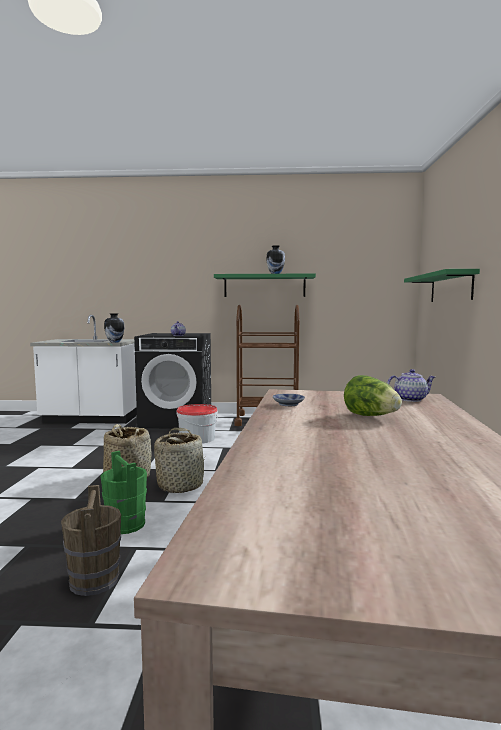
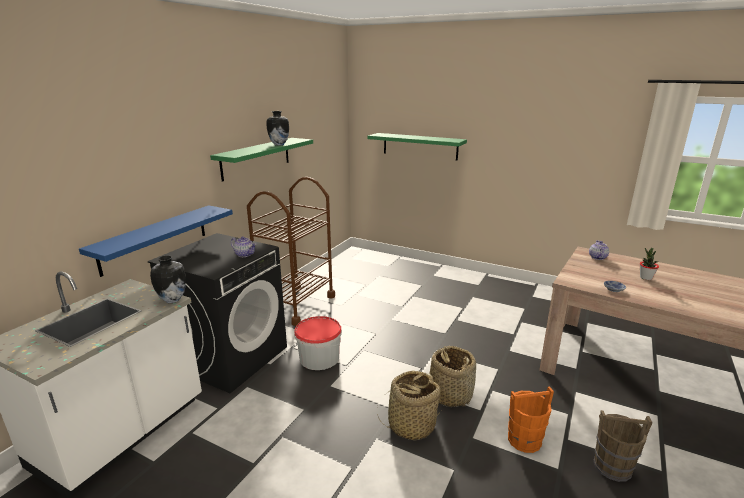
camera: 65 degrees left, 15 degrees up
(125, 525) = (524, 440): green bucket -> orange bucket
(162, 321) = (155, 239): none -> blue shelf
(371, 416) = (645, 278): lettuce -> potted plant

